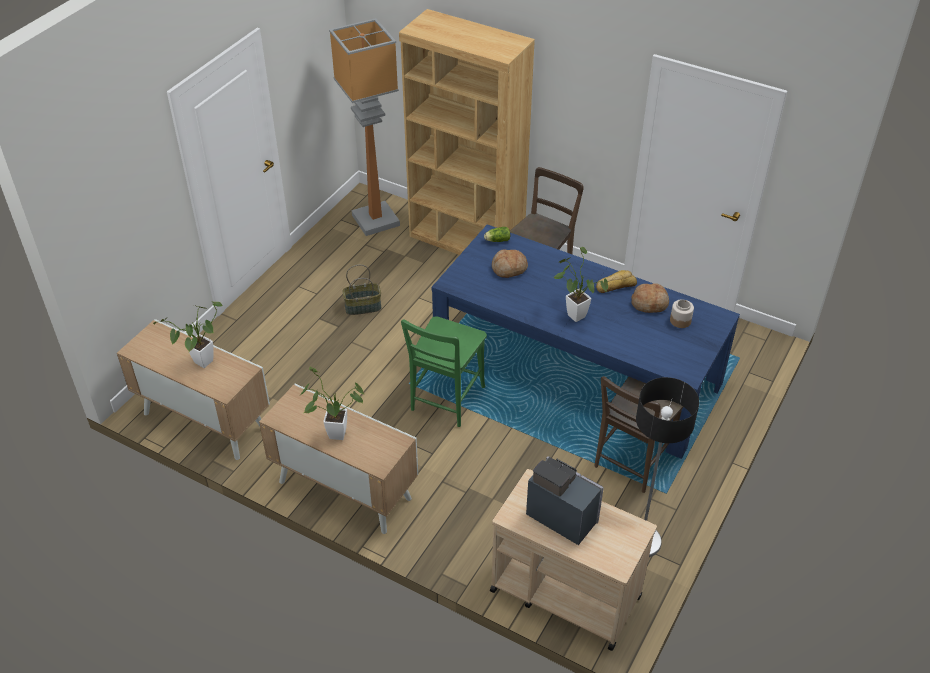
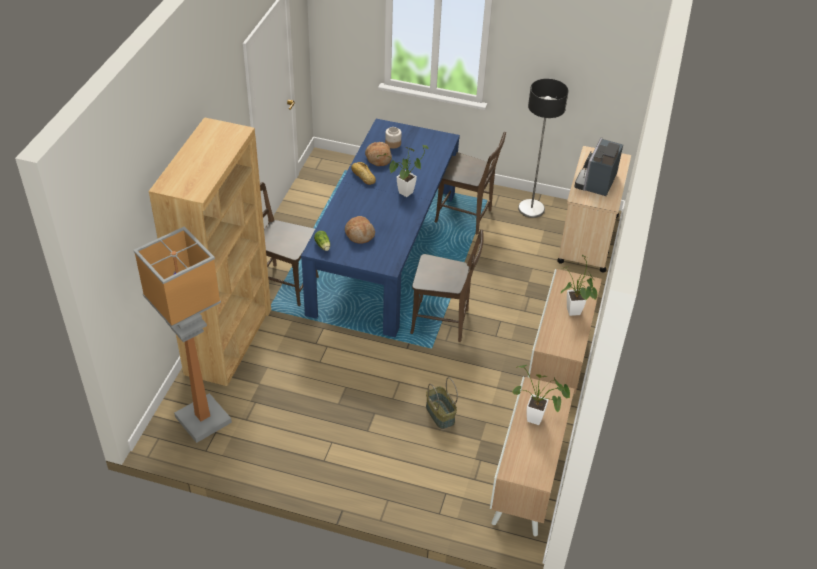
camera: 105 degrees left, 0 degrees up
(363, 306) = (342, 400): basket -> basket (439, 414)
(445, 401) = (443, 322): green chair -> brown chair

